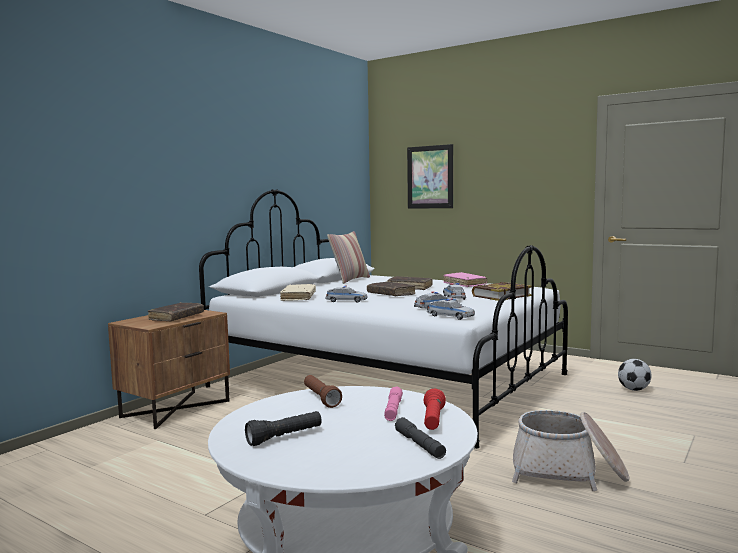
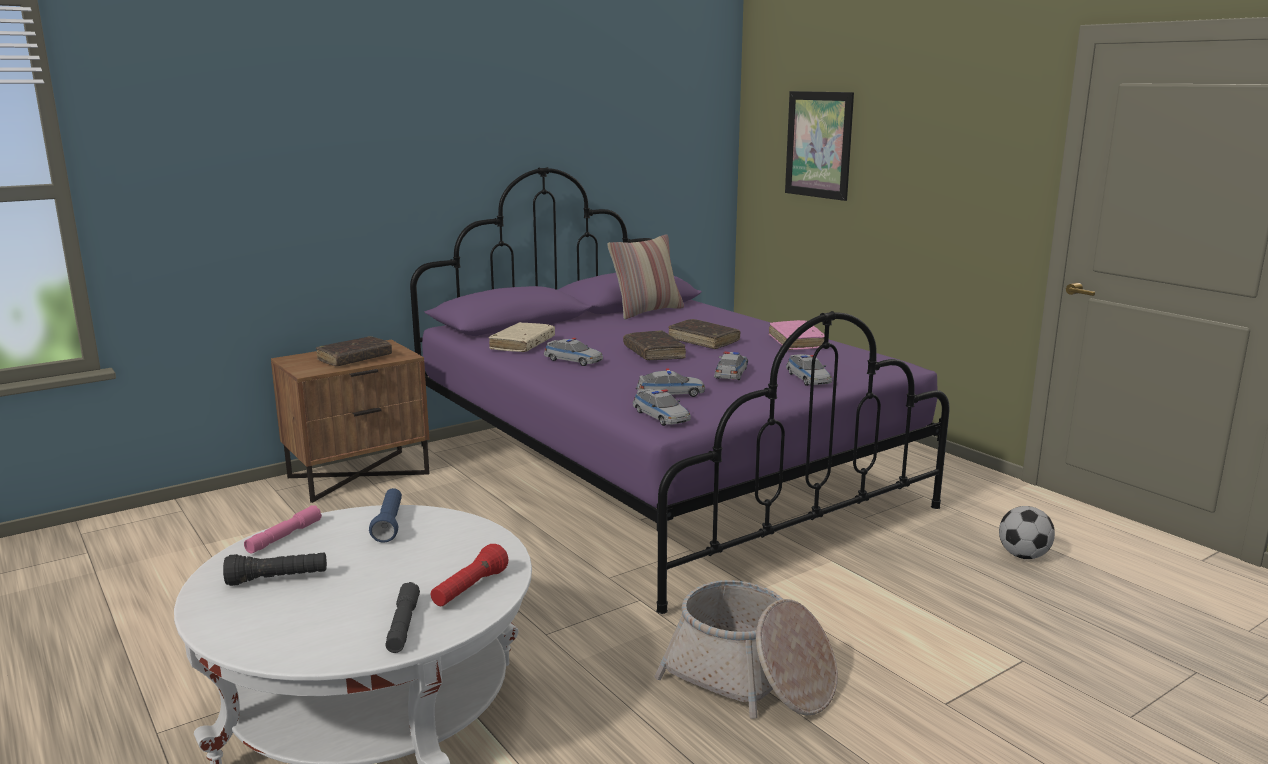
camera: 20 degrees right, 10 degrees up
(321, 398) = (389, 524): brown flashlight -> blue flashlight
(388, 381) = (660, 475): white bed -> purple bed
(393, 409) = (447, 561): pink flashlight -> pink flashlight (284, 537)
(501, 296) = (808, 378): book -> toy car

